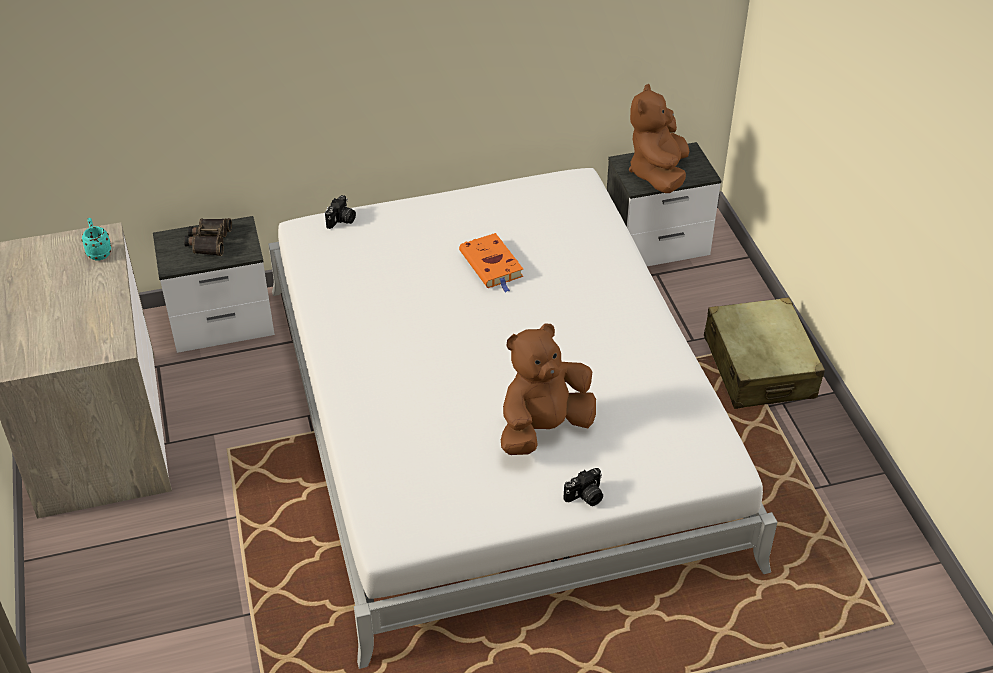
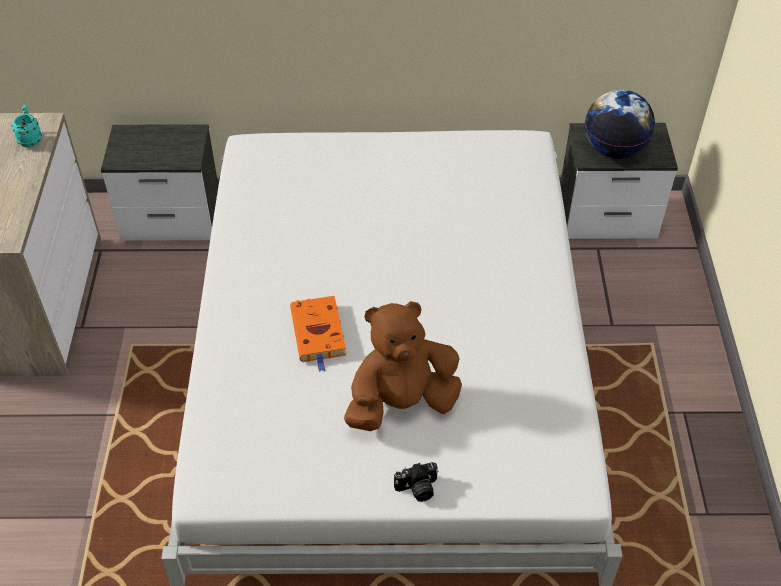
camera: 15 degrees right, 5 degrees up
(208, 241) = (158, 142): binoculars -> none
(341, 220) = (286, 144): camera -> none
(492, 266) = (412, 217): orange book -> orange book (319, 334)
(658, 174) = (614, 150): brown plush toy -> globe
(759, 367) = (671, 368): beige suitcase -> none

